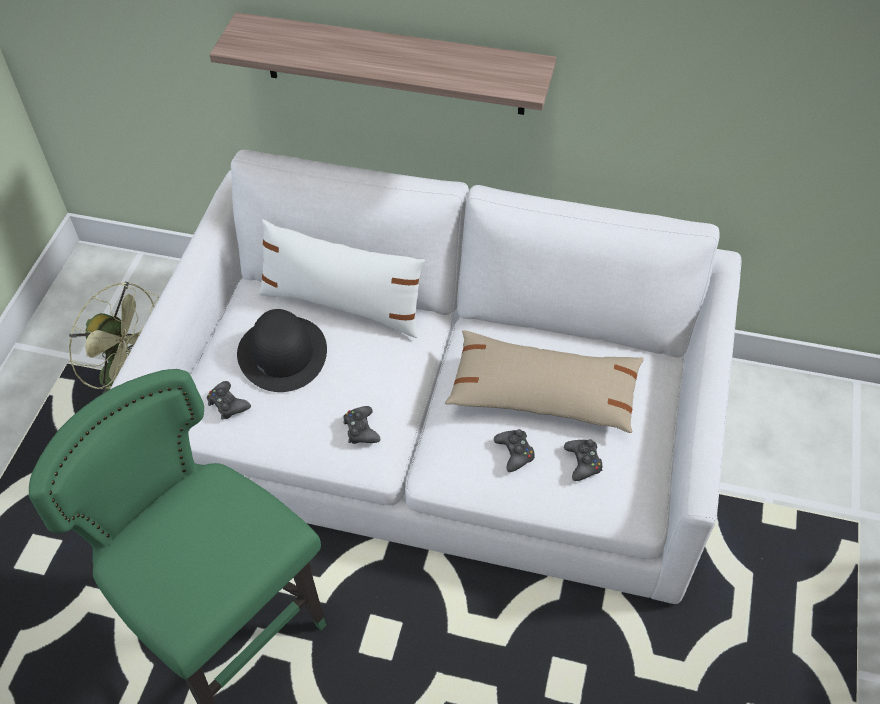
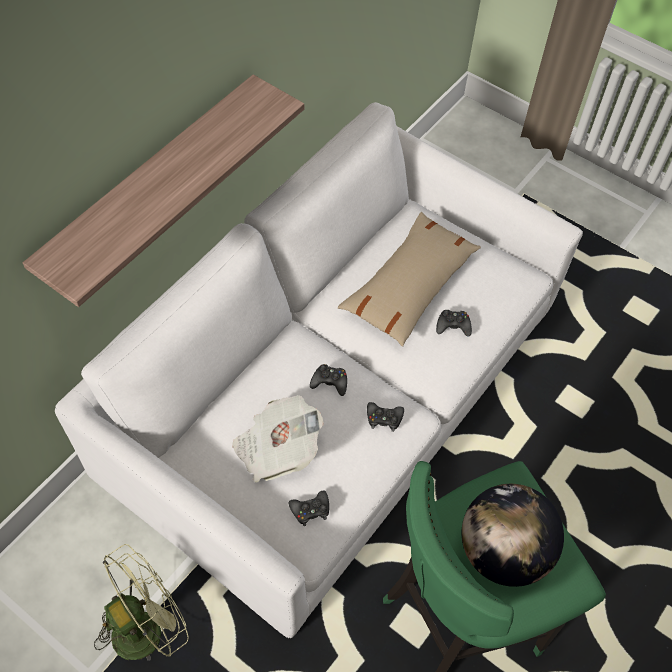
camera: 70 degrees left, 5 degrees up
(188, 541) = (502, 551): none -> globe
(282, 353) = (277, 448): black hat -> newspaper
(342, 305) = (247, 385): white pillow -> none
(583, 462) = (480, 289): black game controller -> black game controller (330, 382)

